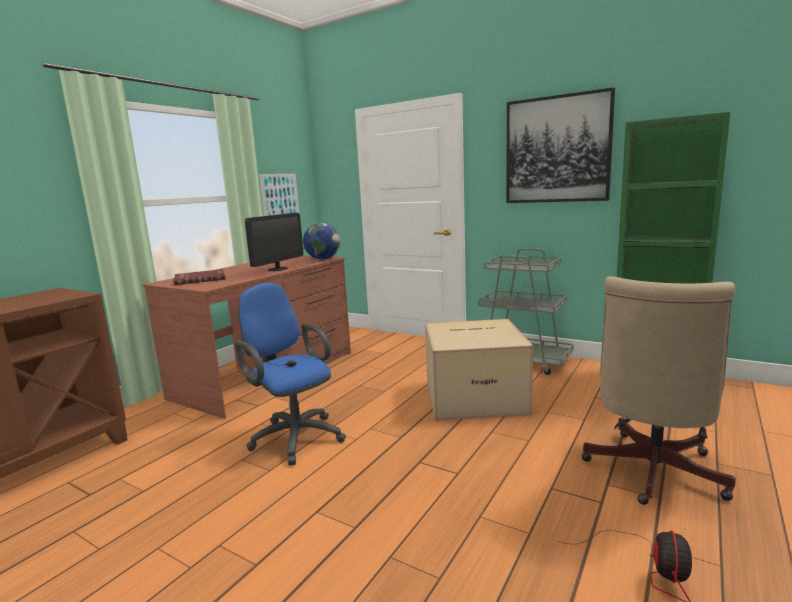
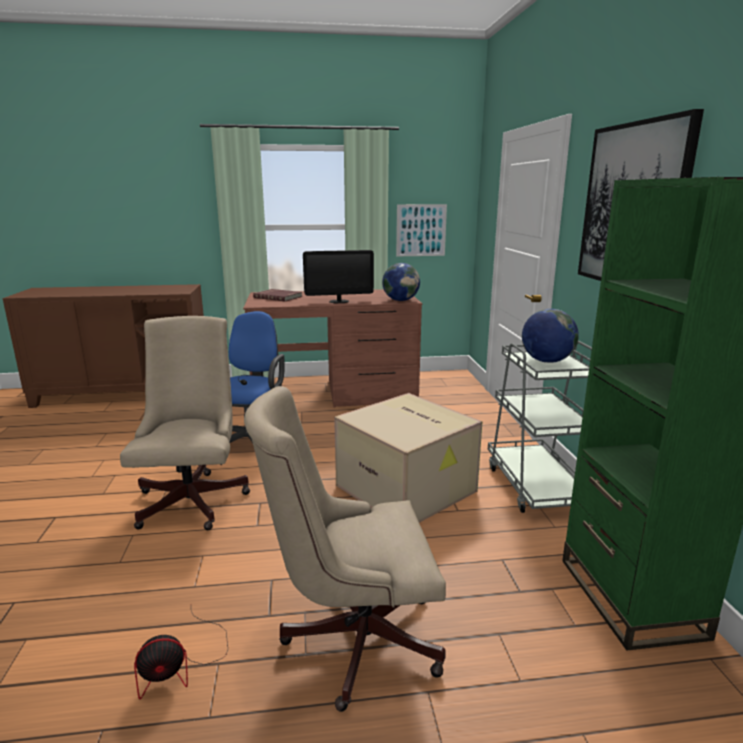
camera: 50 degrees right, 5 degrees up
(361, 496) = (194, 498): none -> beige office chair
(518, 265) = (546, 361): none -> globe

